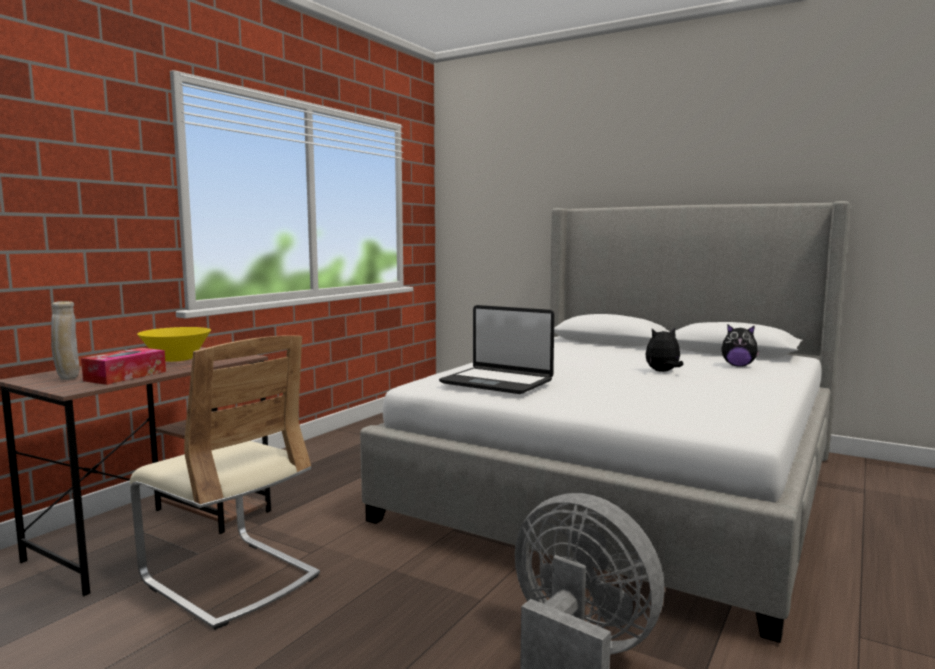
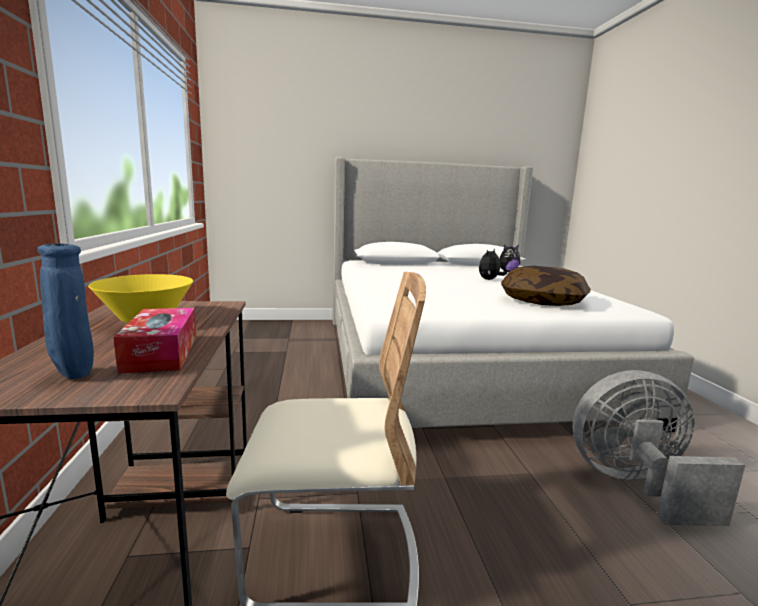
camera: 40 degrees left, 5 degrees up
(68, 379) = (73, 375): beige vase -> blue vase
(497, 382) = (441, 299): laptop -> none
(634, 401) = (542, 301): none -> pillow

